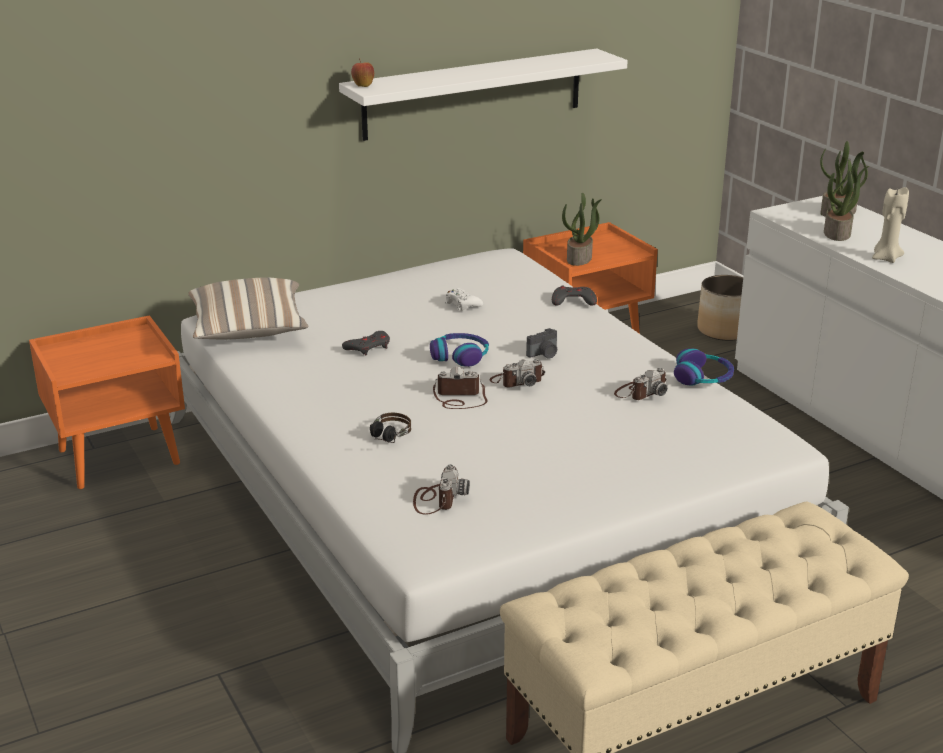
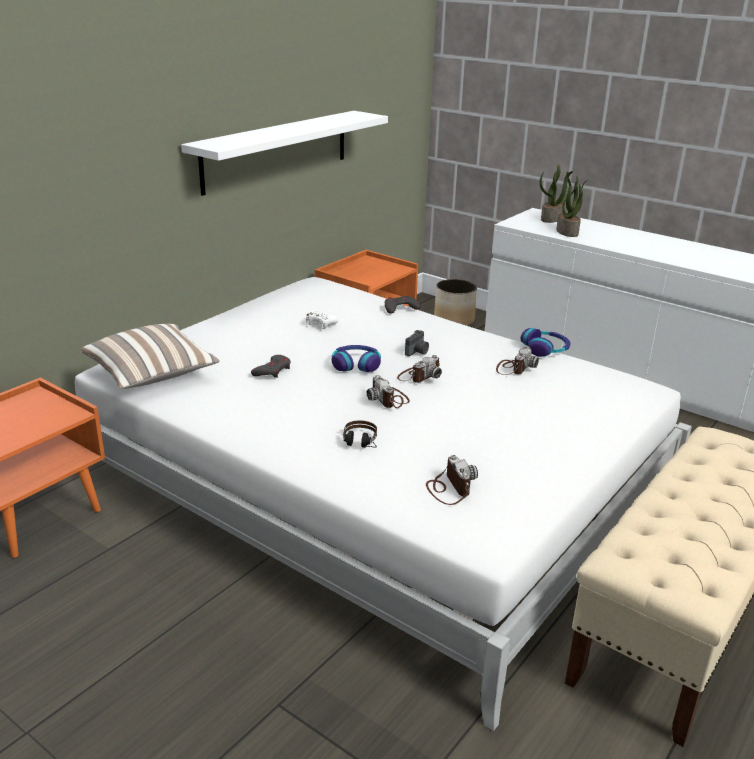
camera: 25 degrees left, 0 degrees up
(363, 85) = (206, 144): apple -> none
(459, 399) = (389, 399): camera -> camera turned 90 degrees counterclockwise
(579, 259) = (366, 278): potted plant -> none
(885, 258) = (616, 244): beige candle -> none

